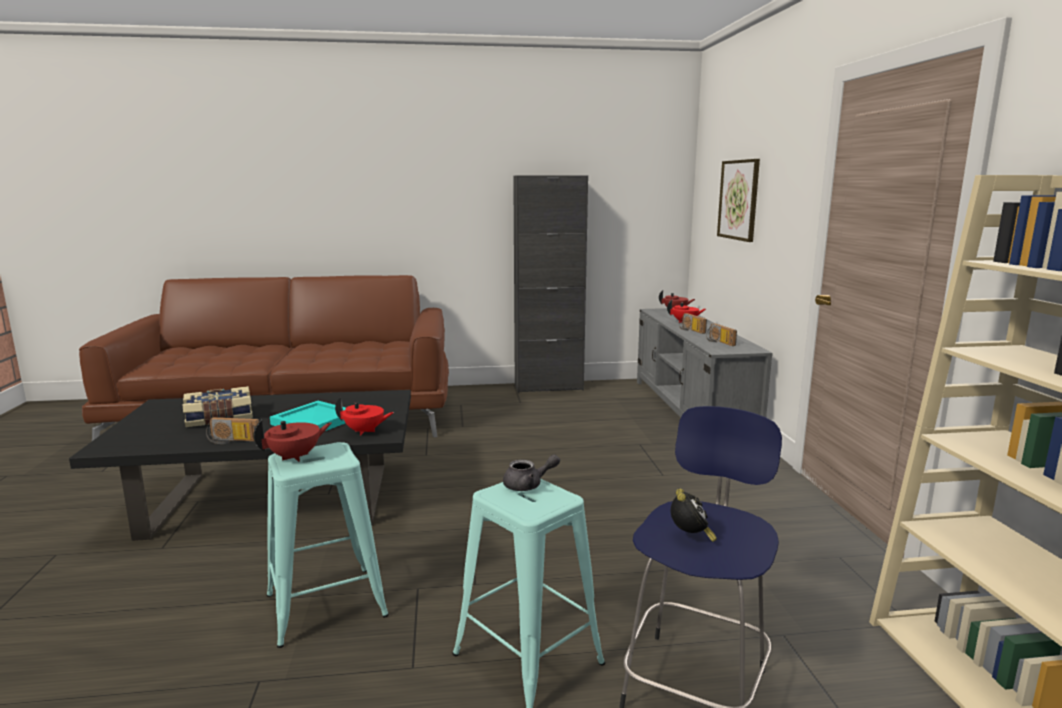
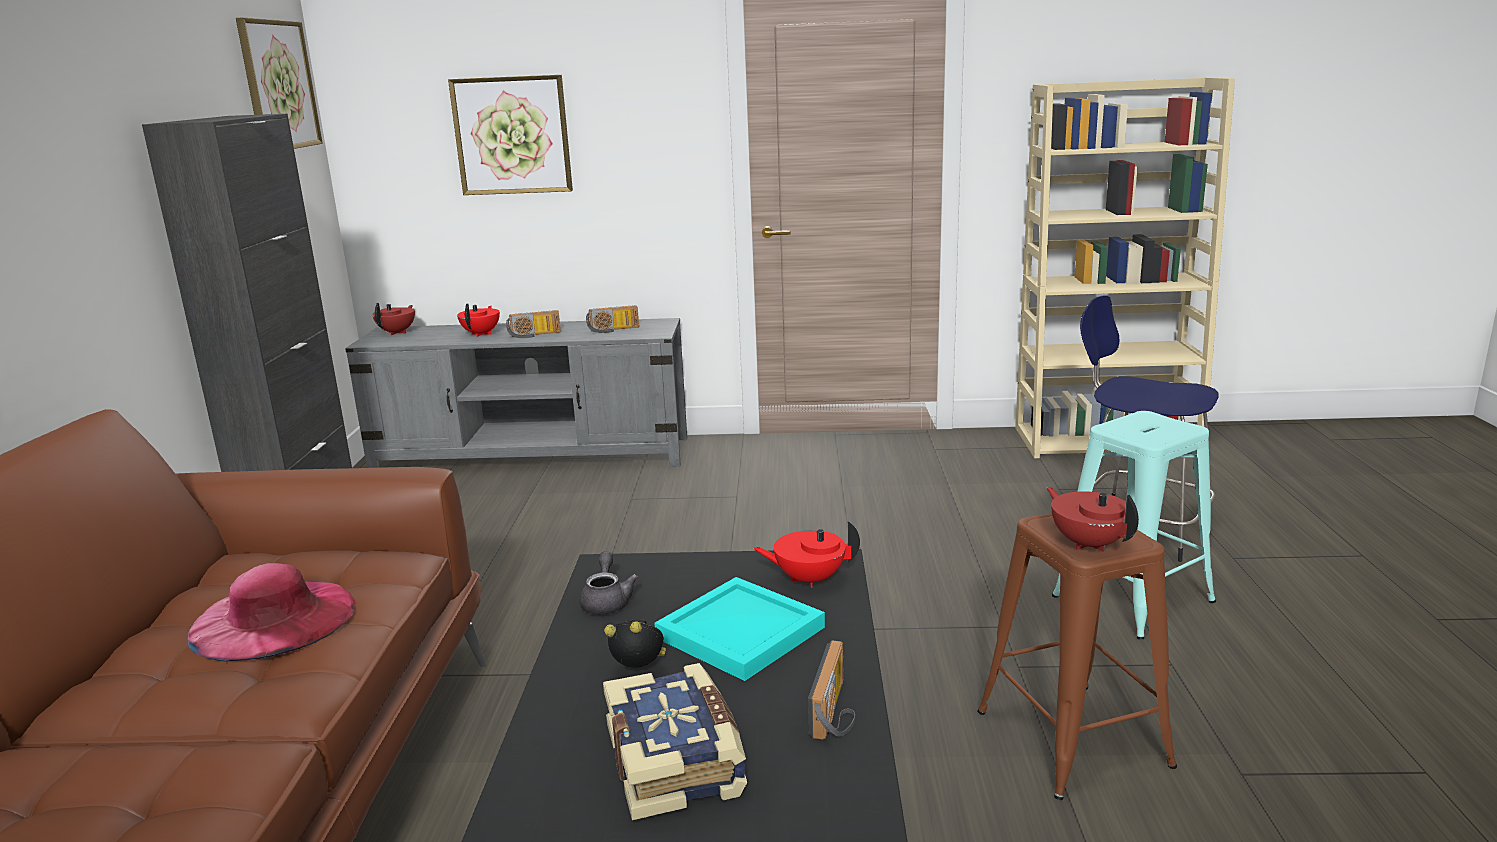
camera: 80 degrees left, 5 degrees up
(326, 605) = (1072, 738): turquoise stool -> brown stool
(347, 352) = (273, 619): none -> pink hat
(365, 431) = (808, 579): red teapot -> red teapot turned 105 degrees counterclockwise
(528, 485) = (1125, 426): grey teapot -> grey teapot (607, 601)
(648, 163) = (278, 85): none -> picture
(690, 537) = (1161, 398): alarm clock -> alarm clock (640, 671)

